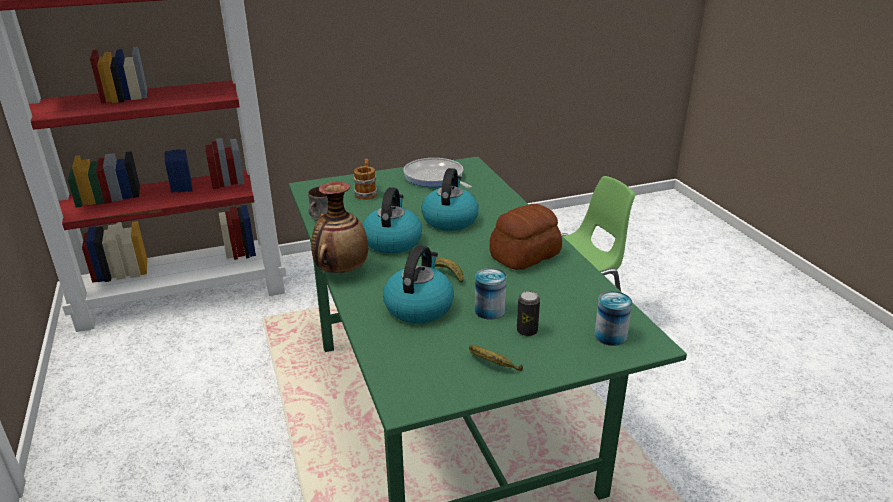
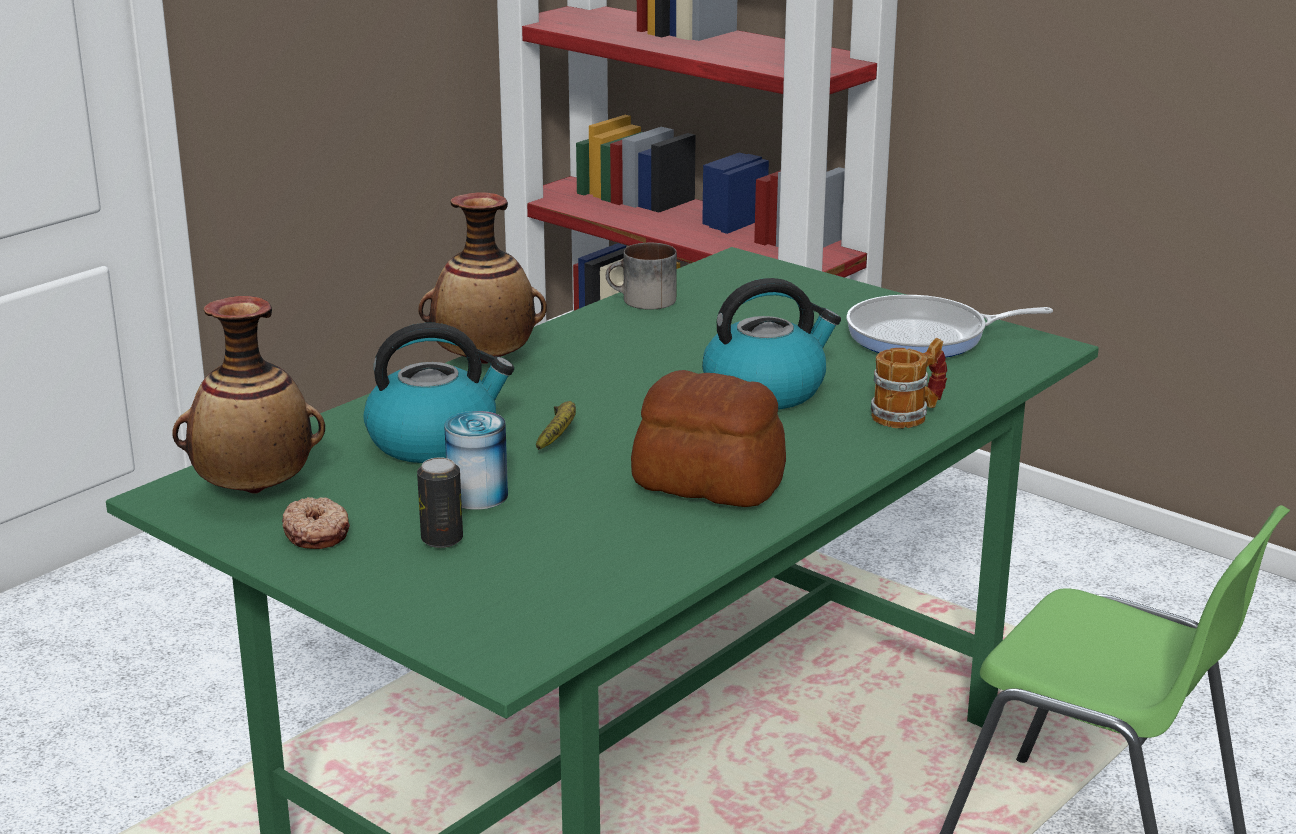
camera: 60 degrees right, 5 degrees down
(366, 193) = (777, 304): mug -> mug (908, 415)
(392, 241) = (624, 368): kettle -> none
(424, 372) = (255, 490): none -> vase
(435, 178) = (924, 337): frying pan -> frying pan turned 120 degrees counterclockwise
(492, 364) = (317, 533): banana -> donut
(610, 336) = (496, 616): can -> none

